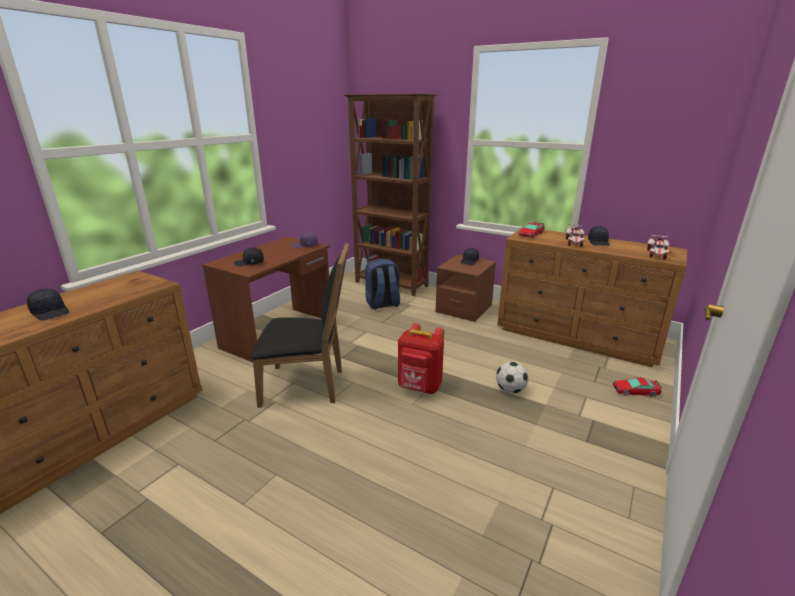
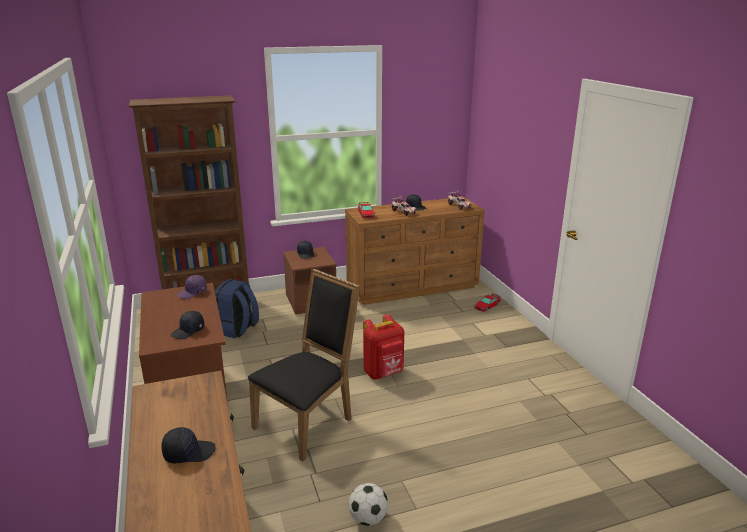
camera: 50 degrees left, 0 degrees up
(510, 390) = (433, 342): football -> football (368, 518)

